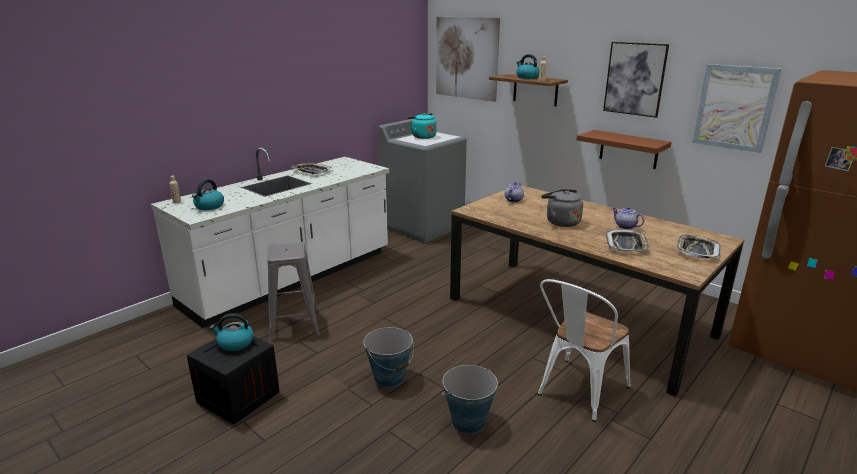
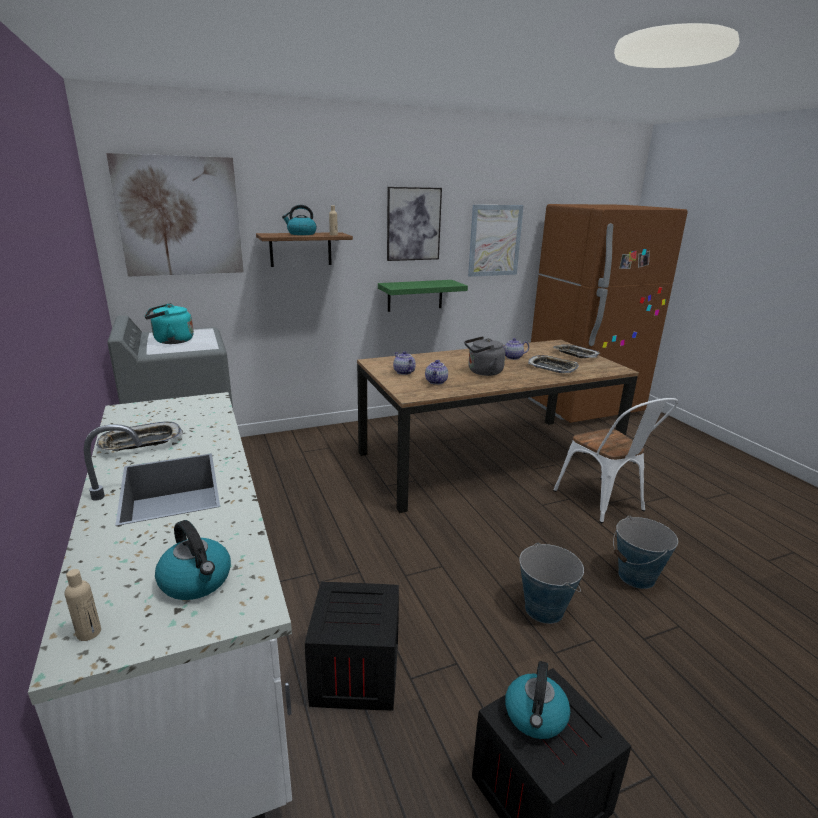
camera: 65 degrees left, 0 degrees up
(294, 324) = (357, 672): grey stool -> crate
(509, 212) = (436, 382): none -> teapot
(628, 149) = (415, 295): brown shelf -> green shelf

